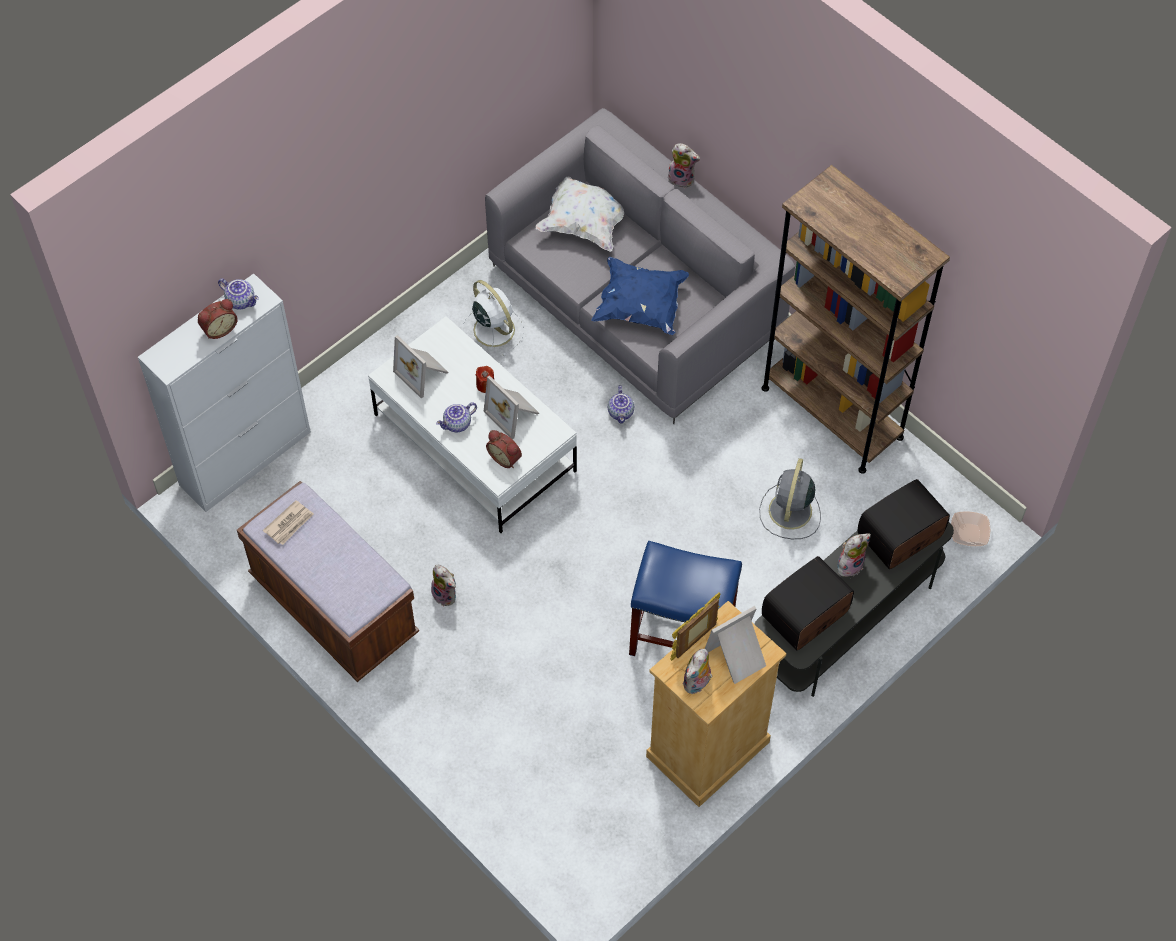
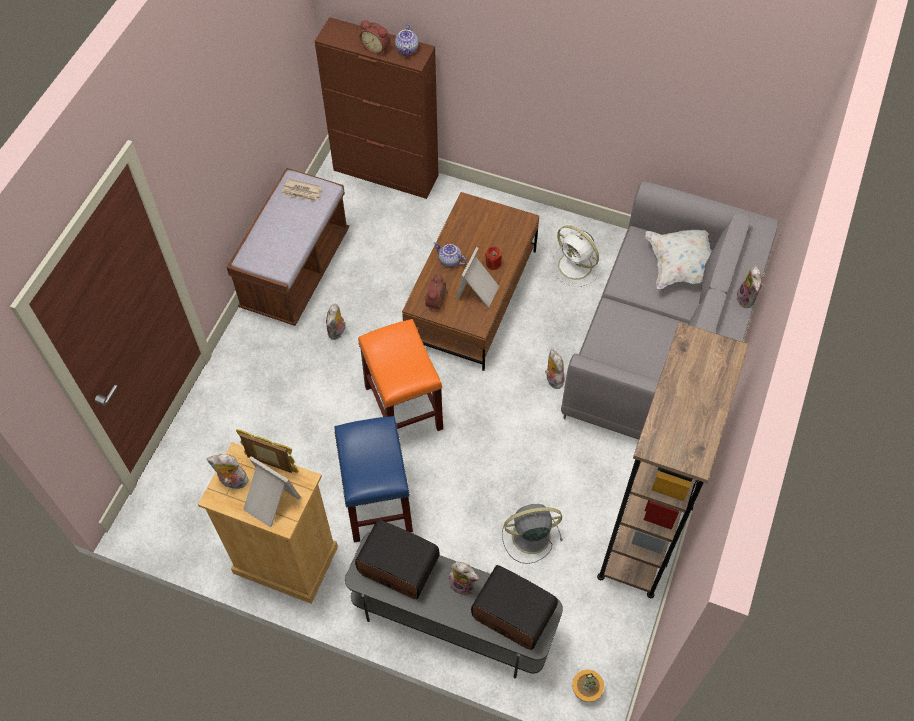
camera: 65 degrees right, 0 degrees up
(246, 458) = (386, 173): white cabinet -> brown cabinet
(423, 373) = (481, 222): picture frame -> none
(475, 443) = (472, 297): white coffee table -> brown coffee table
(493, 328) = (576, 266): white fan -> white fan turned 105 degrees clockwise
(580, 567) = (402, 407): none -> orange stool
(621, 412) = (553, 379): teapot -> plush toy
(640, 306) = (626, 334): blue pillow -> none
(969, 533) = (586, 690): bowl -> potted plant

